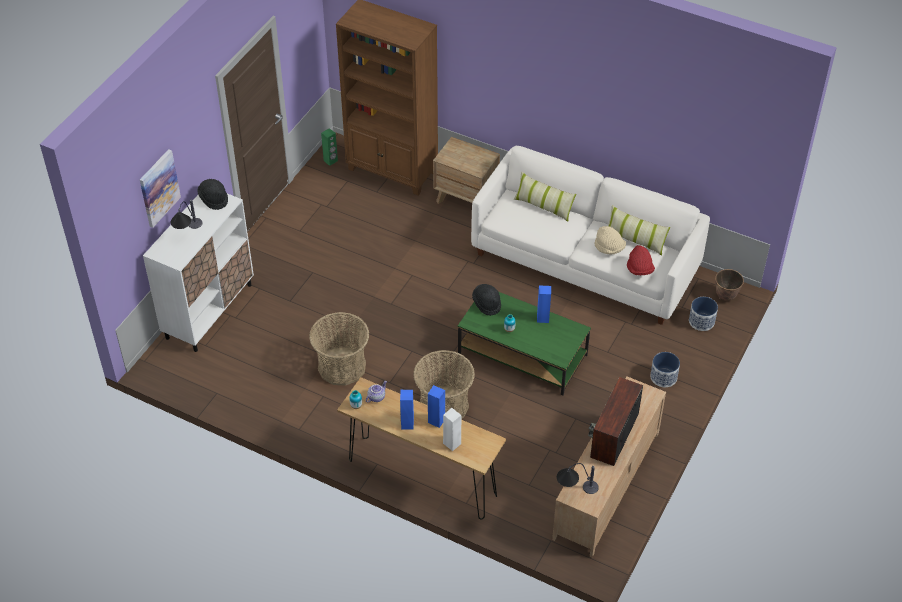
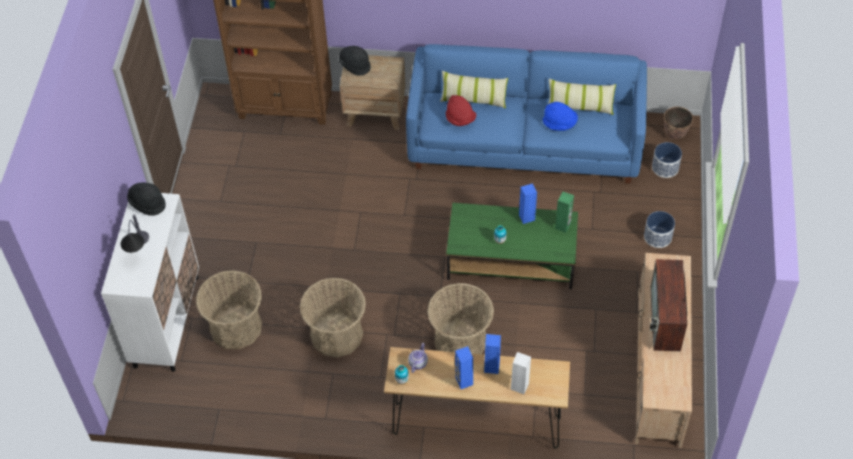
camera: 20 degrees left, 5 degrees up
(159, 188) = (96, 214): picture -> none
(262, 333) = (236, 327): none -> basket
(330, 161) = (216, 115): green speaker -> green speaker (563, 226)
(487, 304) = (464, 220): black hat -> black hat (355, 65)
(575, 491) = (657, 391): table lamp -> none
(585, 261) = (525, 141): white sofa -> blue sofa
(609, 248) = (560, 123): beige hat -> blue hat
(639, 269) = (600, 136): red hat -> red hat (460, 119)

